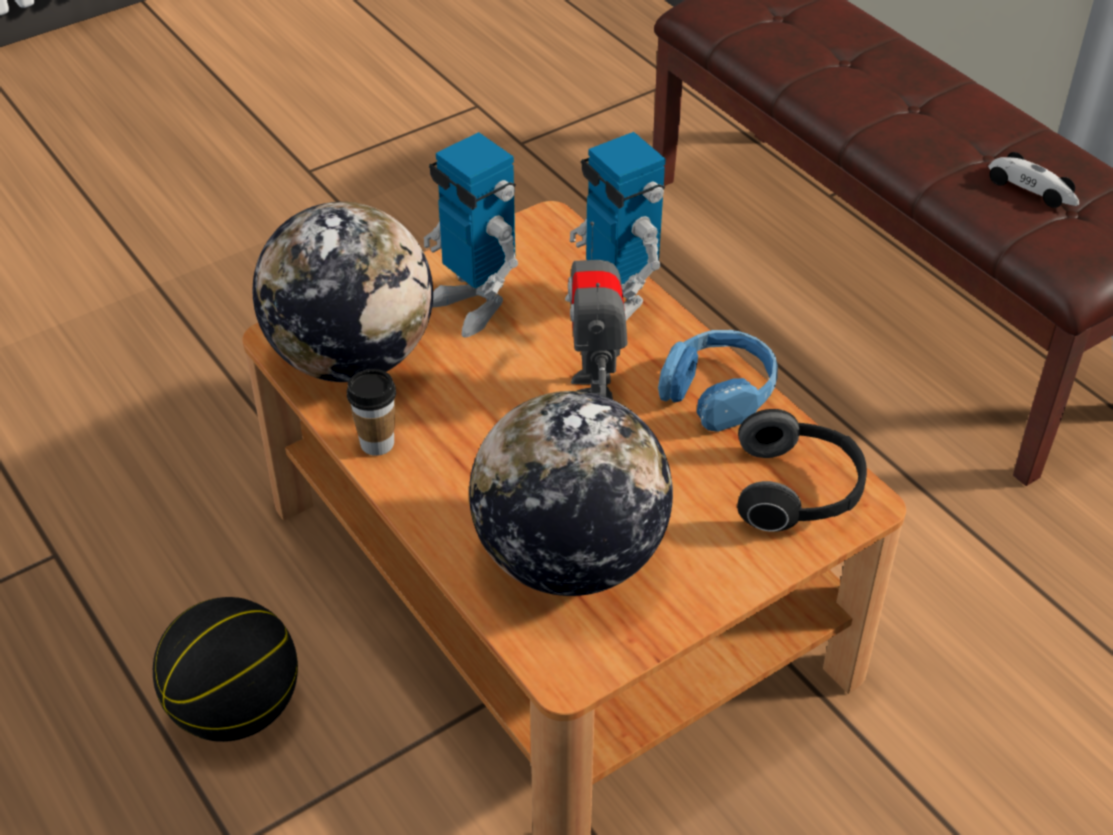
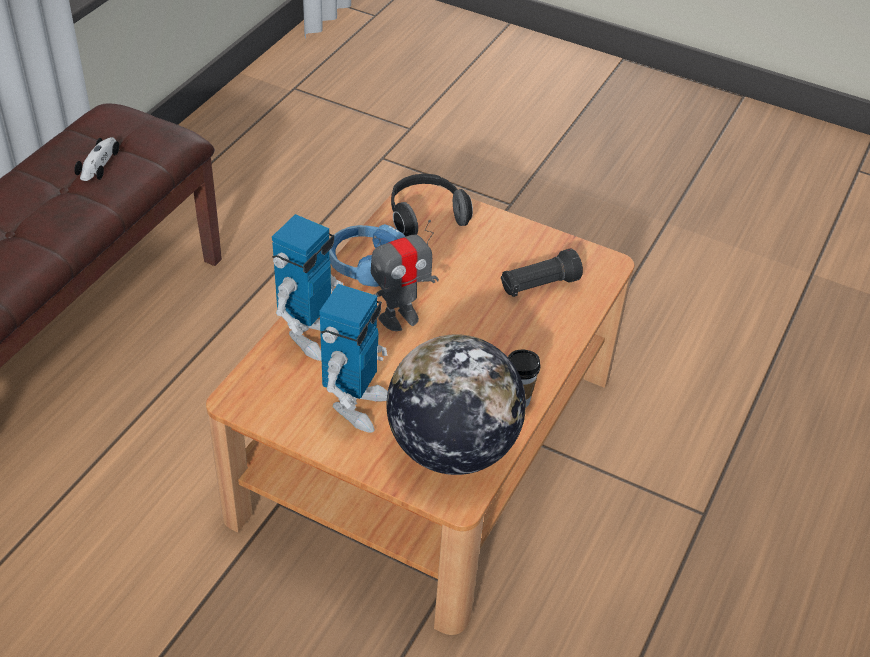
camera: 120 degrees left, 0 degrees up
(237, 709) = (627, 561): basketball -> none
(569, 559) = (538, 285): globe -> black flashlight

